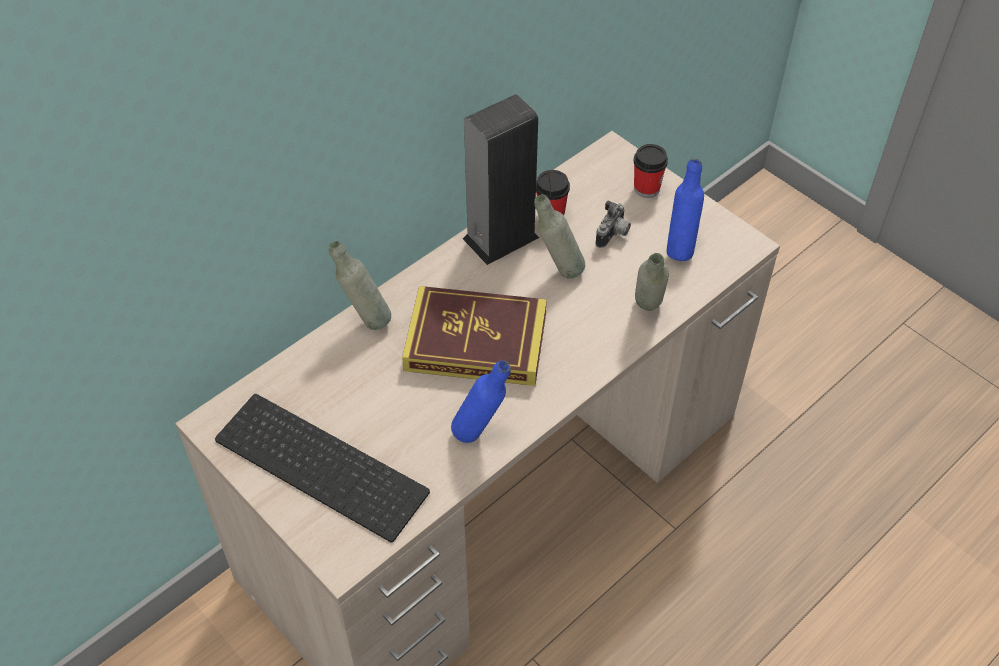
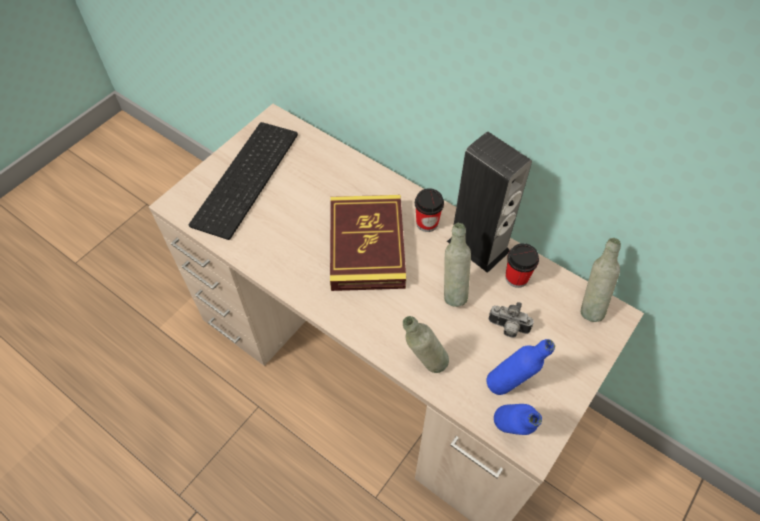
camera: 80 degrees right, 5 degrees up
(365, 320) = (373, 177): grey bottle -> grey bottle (589, 306)
(480, 433) = (281, 262): blue bottle -> blue bottle (509, 434)
(646, 188) = (576, 350): cup -> cup (427, 223)

